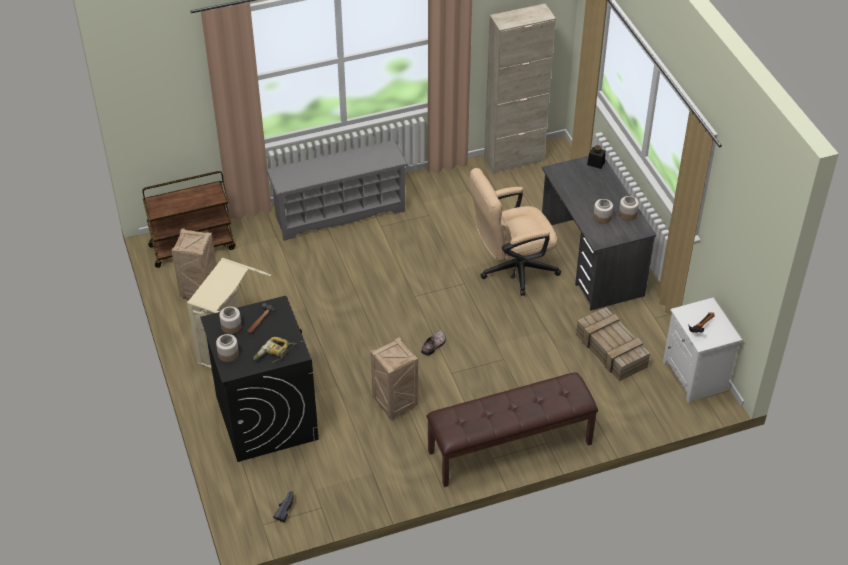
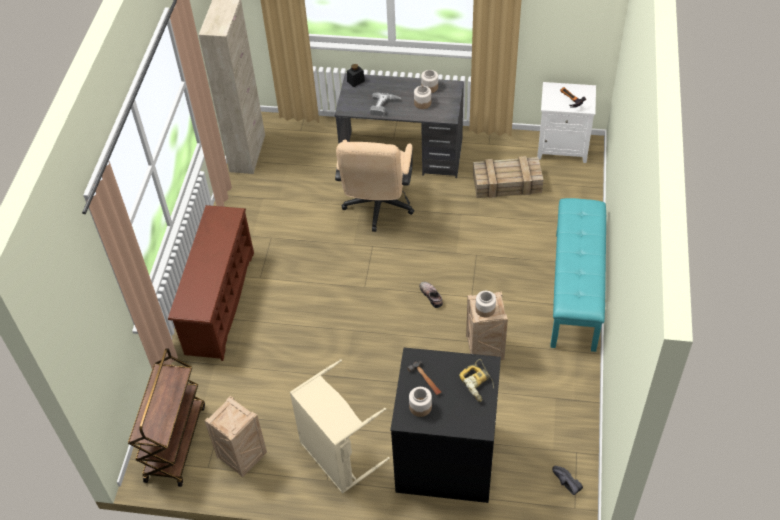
camera: 60 degrees left, 5 degrees up
(228, 354) = (457, 422): jar -> jar (485, 309)
(339, 213) = (219, 302): grey shoe rack -> brown shoe rack
(510, 448) = (576, 290): brown bench -> turquoise bench
(577, 194) = (384, 107): none -> power drill

